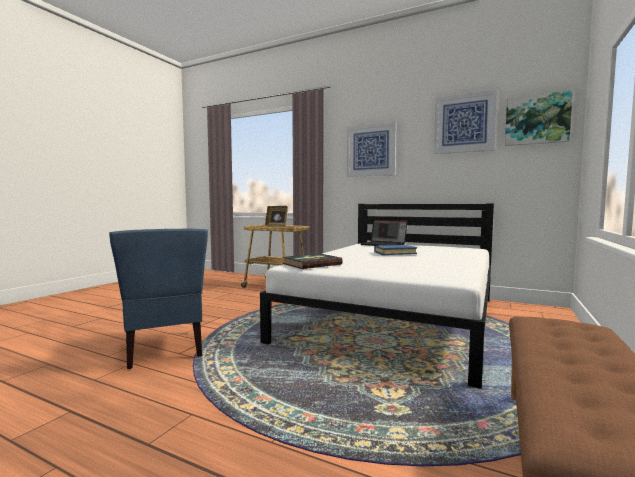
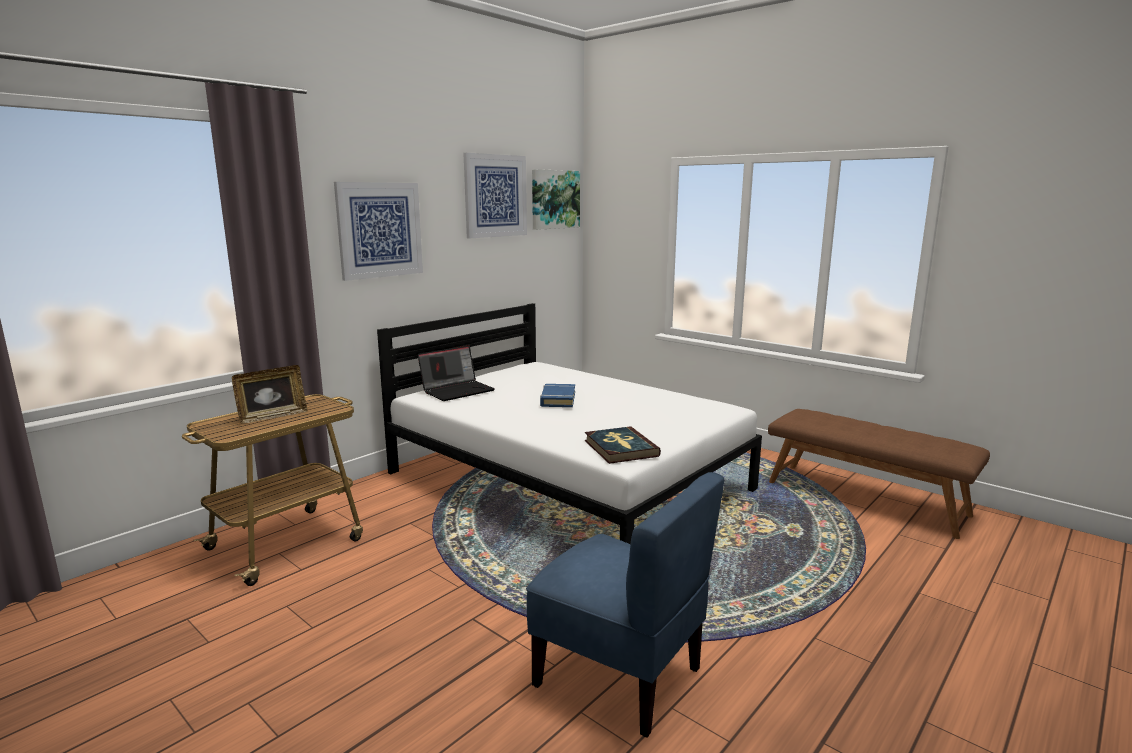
camera: 75 degrees left, 10 degrees up
(165, 349) = (619, 676): blue chair -> blue chair turned 45 degrees clockwise

